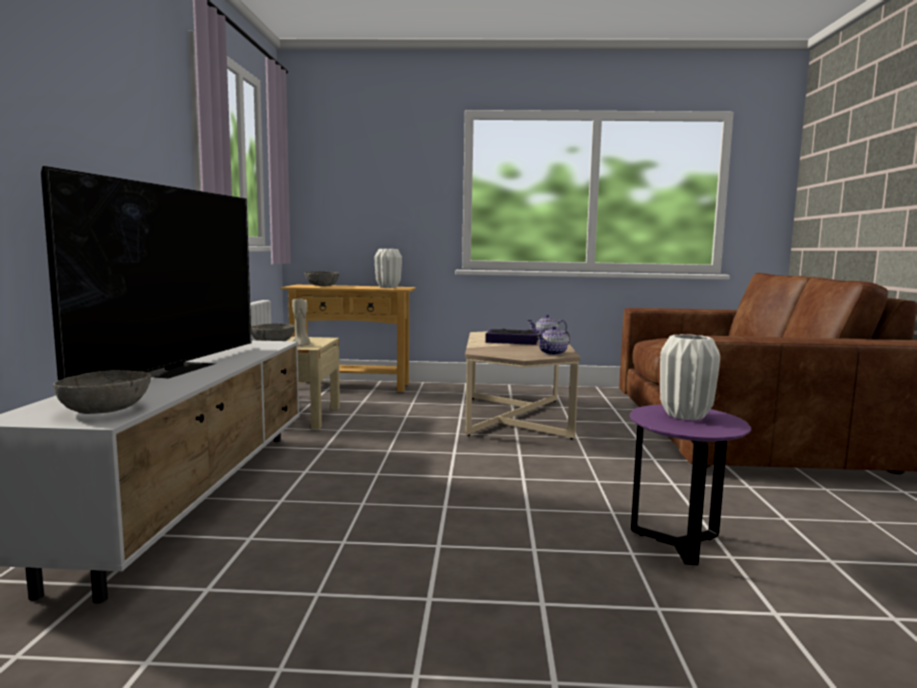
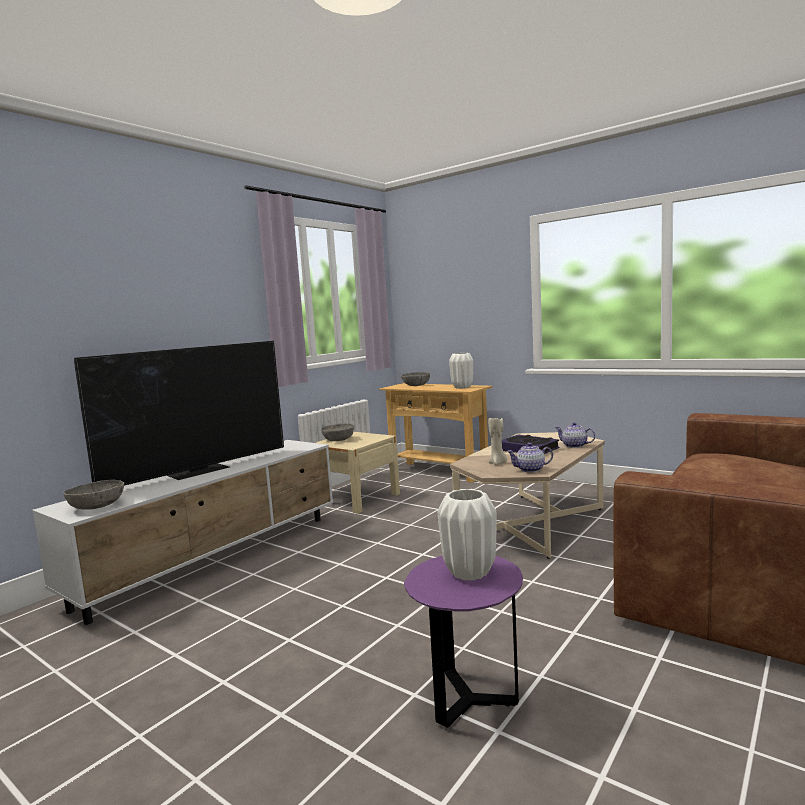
camera: 35 degrees right, 0 degrees up
(301, 345) = (350, 444): beige candle -> beige candle (498, 463)

